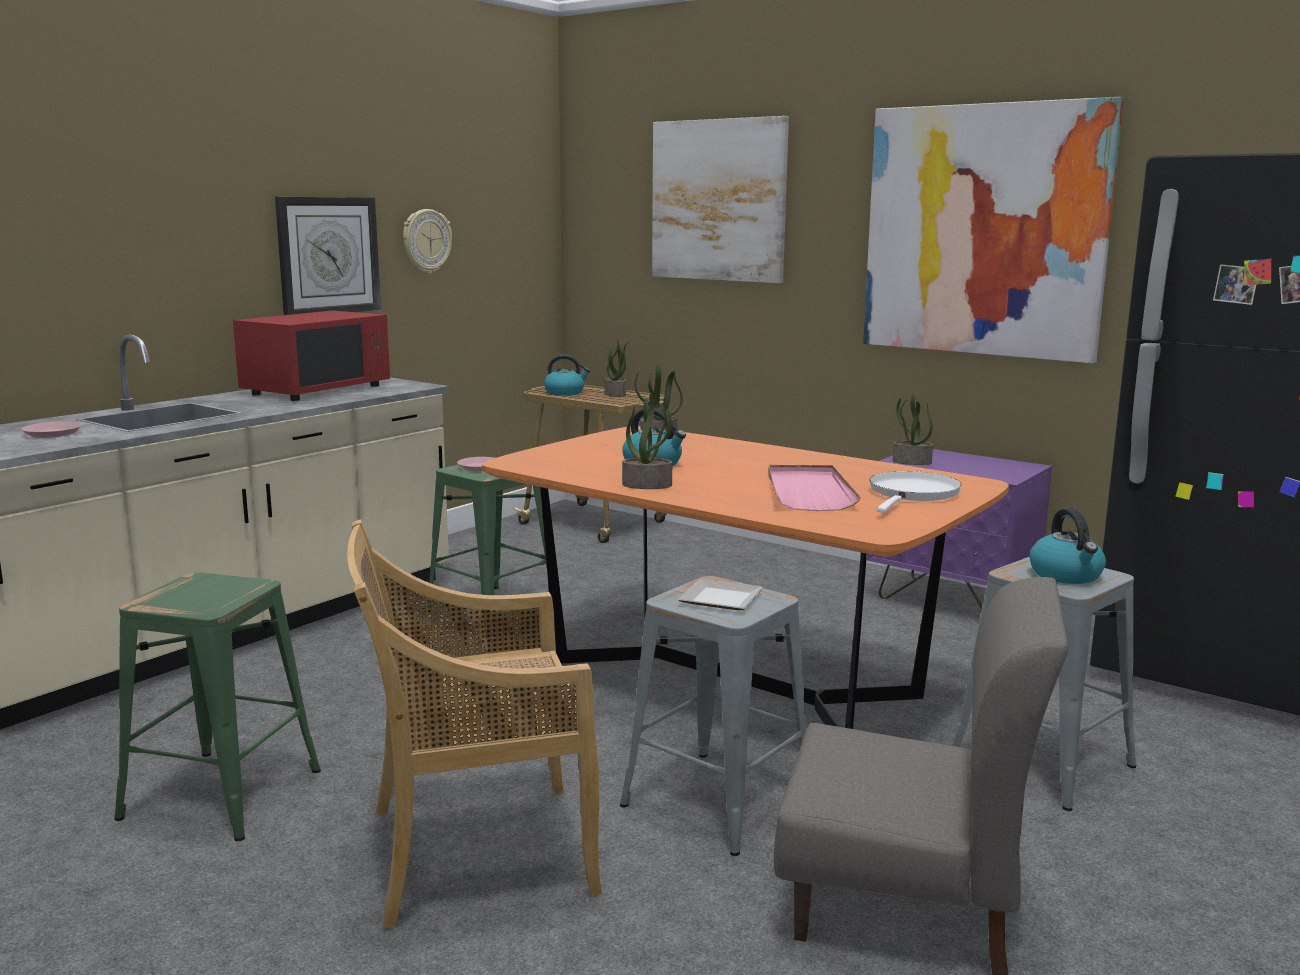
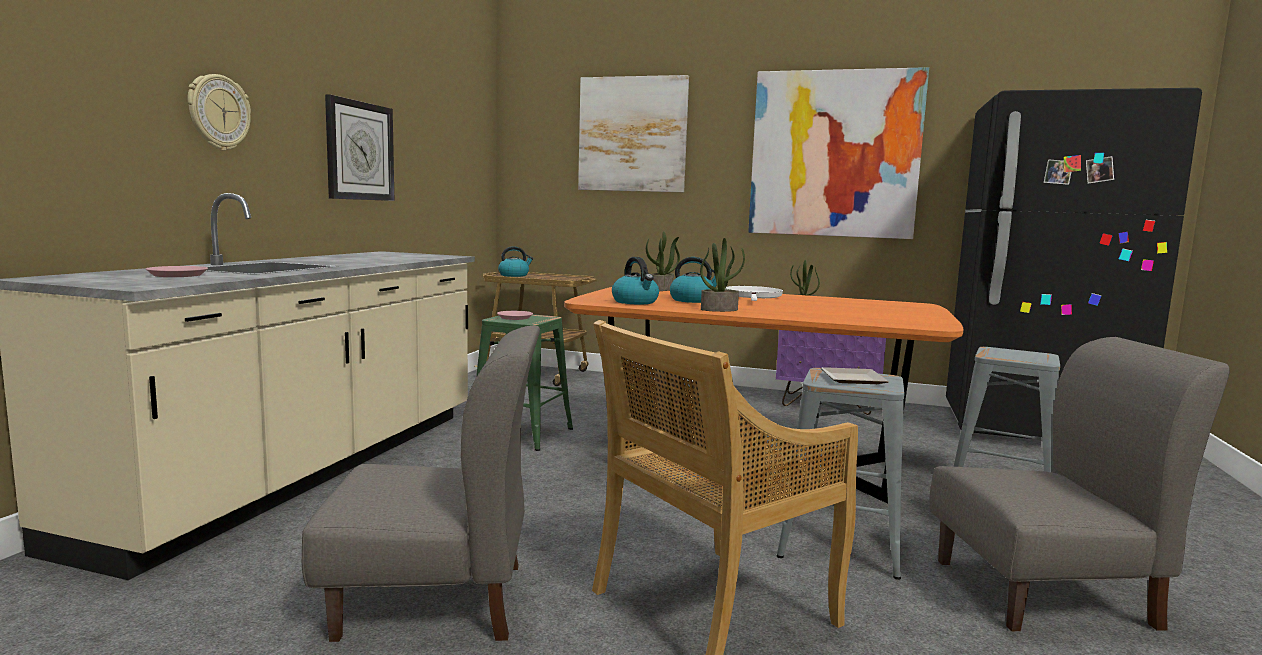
camera: 20 degrees left, 5 degrees down
(223, 794) = (434, 600): green stool -> grey chair
(316, 390) = (369, 257): red microwave -> none
(426, 241) = (421, 150): wall clock -> wall clock (218, 113)
(615, 394) = (553, 276): potted plant -> none
(808, 492) = (834, 310): pink tray -> none
(912, 494) = (898, 309): white frying pan -> white frying pan (753, 296)
(1066, 575) = (1021, 355): kettle -> kettle (635, 302)

